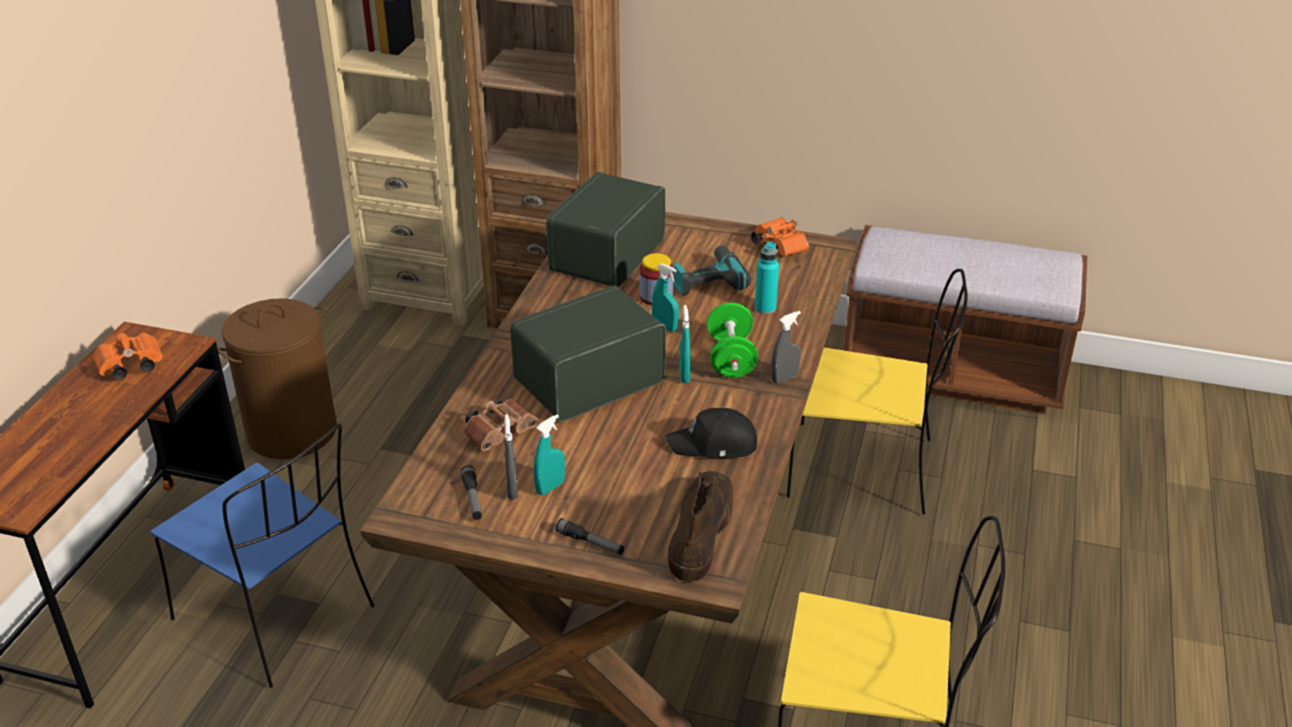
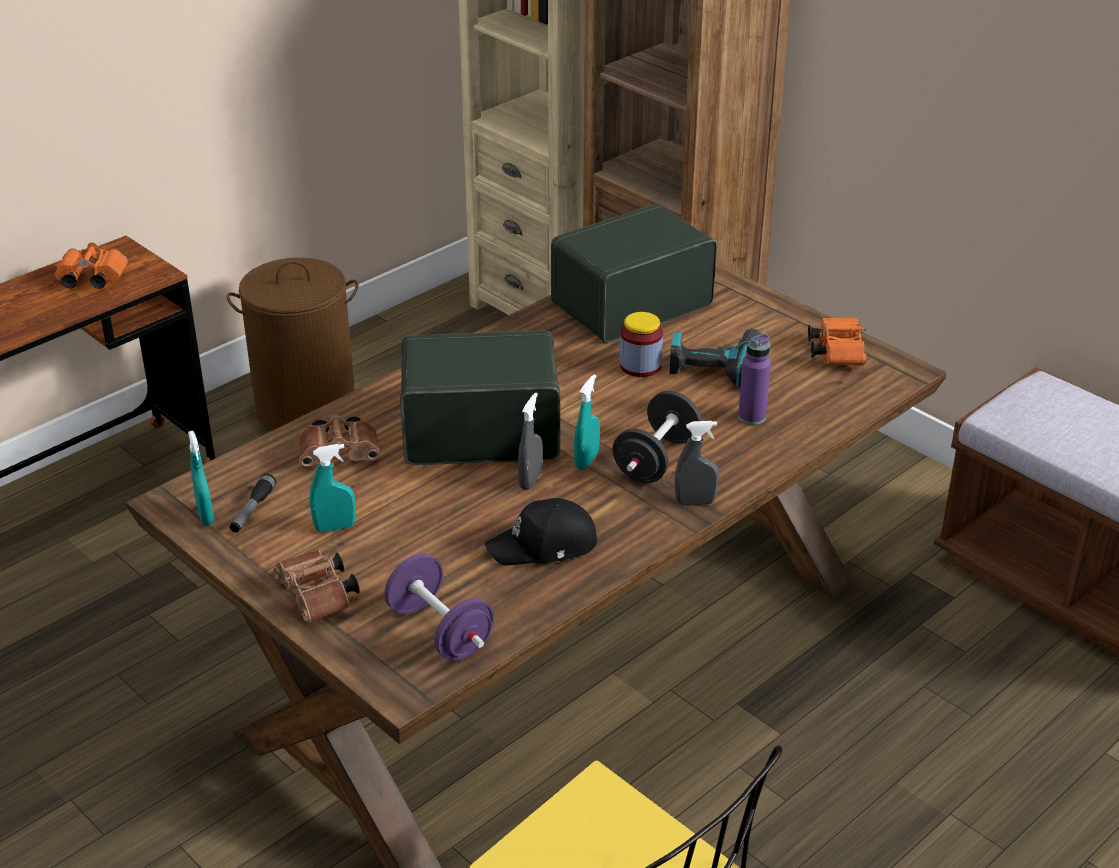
camera: 30 degrees right, 0 degrees up
(277, 615) = (153, 583): blue chair -> none
(512, 490) = (297, 516): grey spray bottle -> grey spray bottle (530, 480)
(590, 543) = (318, 598): flashlight -> brown binoculars
(665, 327) = (617, 402): turquoise spray bottle -> turquoise spray bottle (205, 515)
(701, 531) = (440, 631): brown boot -> purple dumbbell
(714, 445) = (544, 546): black cap -> black cap turned 45 degrees counterclockwise
(731, 358) = (656, 459): green dumbbell -> black dumbbell
(765, 308) = (752, 417): turquoise bottle -> purple bottle
(865, 468) = (882, 669): yellow chair -> none

